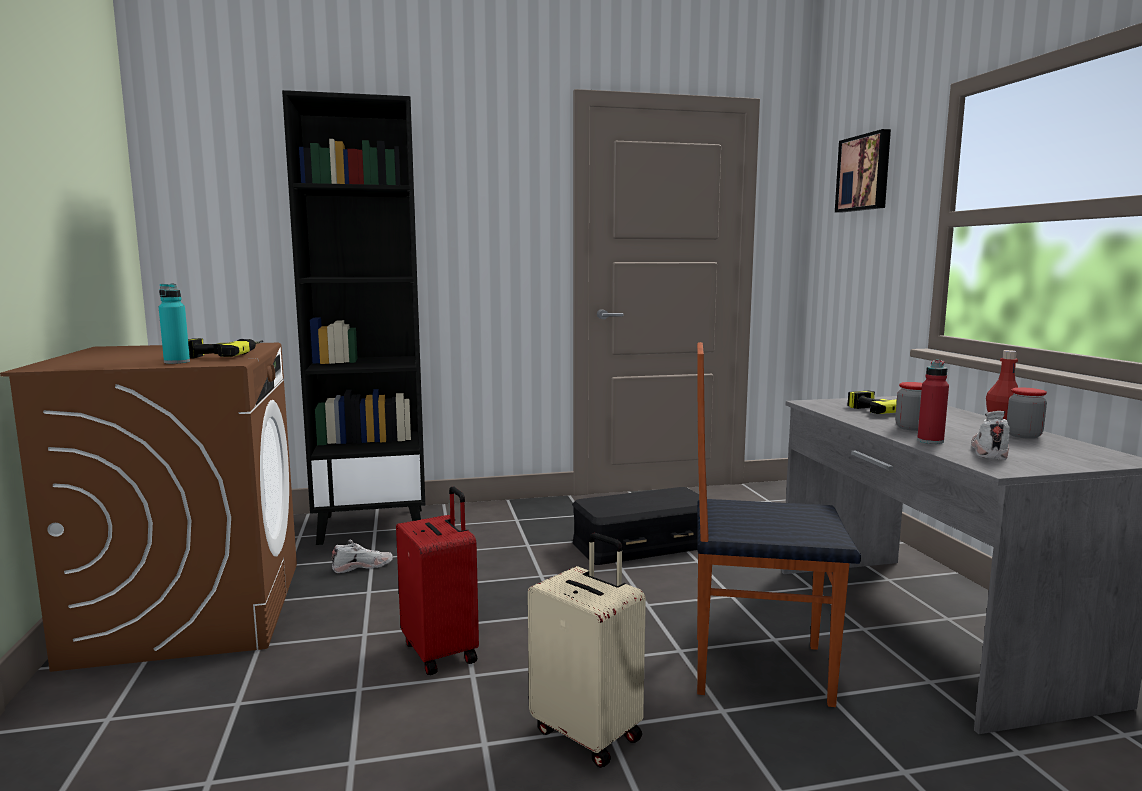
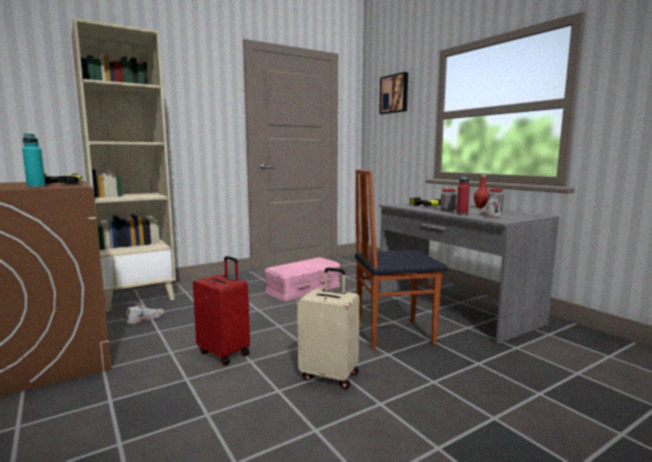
camera: 20 degrees left, 0 degrees up
(373, 525) = (137, 297): black bookcase -> beige bookcase
(643, 545) = (304, 289): black storage box -> pink storage box

